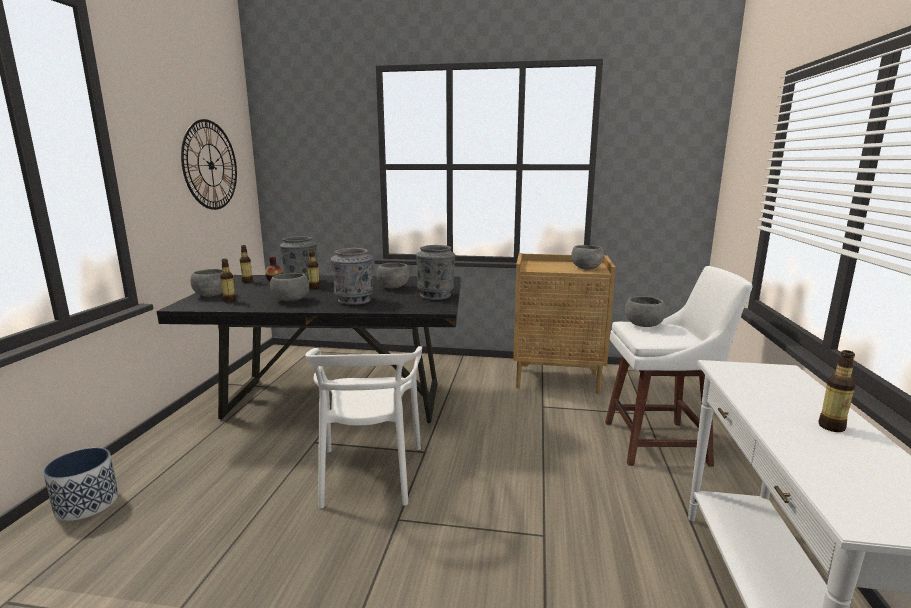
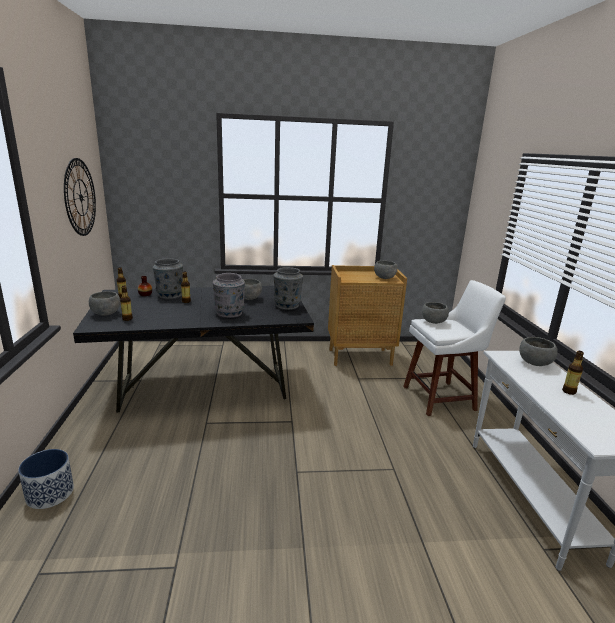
camera: 15 degrees left, 5 degrees up
(291, 300) = (178, 315): grey bowl -> grey bowl (534, 363)
(369, 474) = (260, 442): white chair -> none

